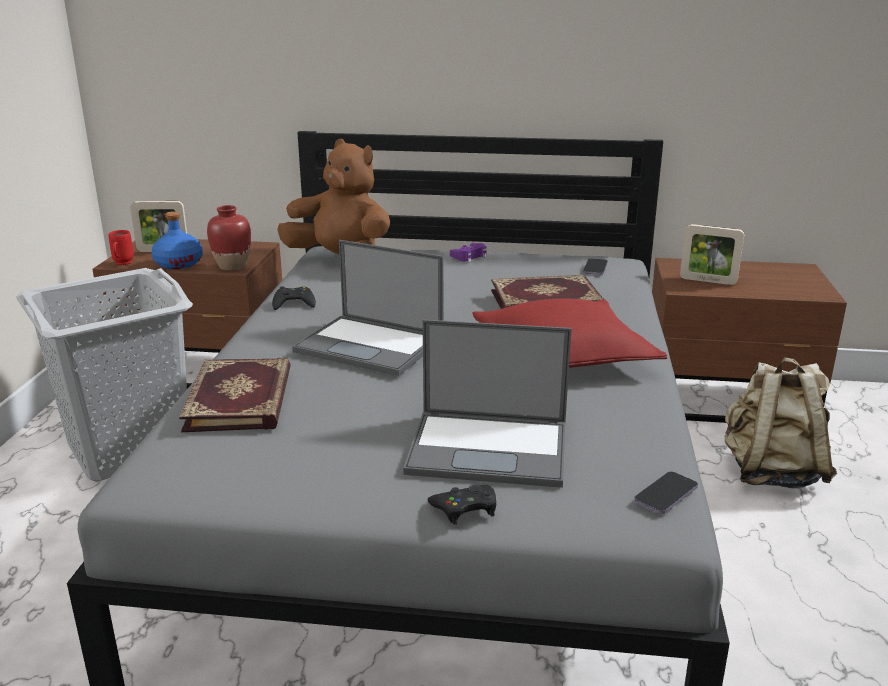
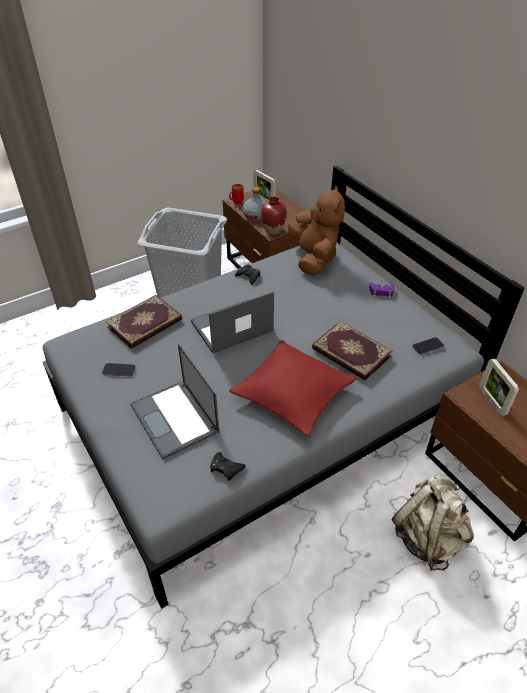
camera: 50 degrees right, 20 degrees up
(178, 263) = (256, 215): blue bottle -> grey bottle
(371, 345) = (231, 327): laptop -> laptop turned 75 degrees clockwise
(465, 508) = (119, 438): black game controller -> black game controller (226, 468)
(665, 495) = (185, 498): phone -> phone (119, 370)

